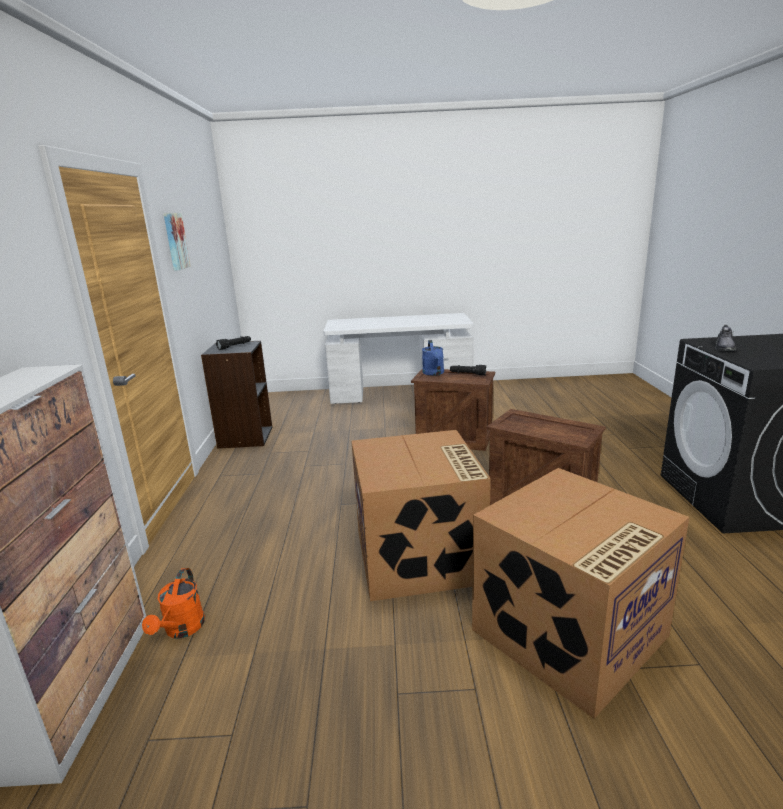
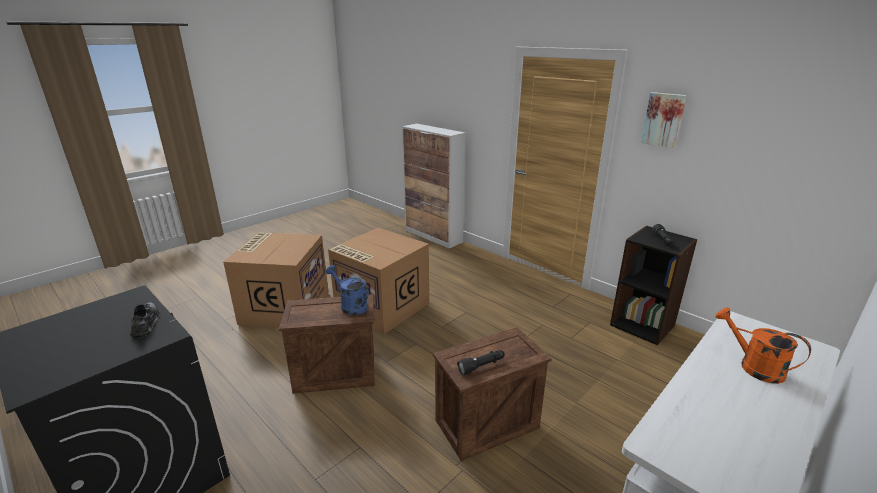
camera: 135 degrees right, 5 degrees up
(182, 630) = (435, 252): orange watering can -> orange watering can (753, 366)
(434, 373) = (519, 351): blue watering can -> blue watering can (350, 305)

